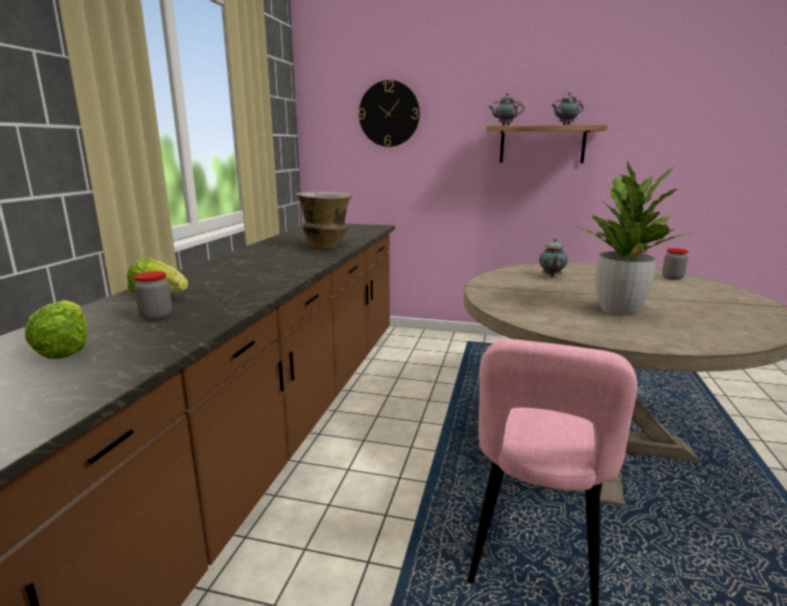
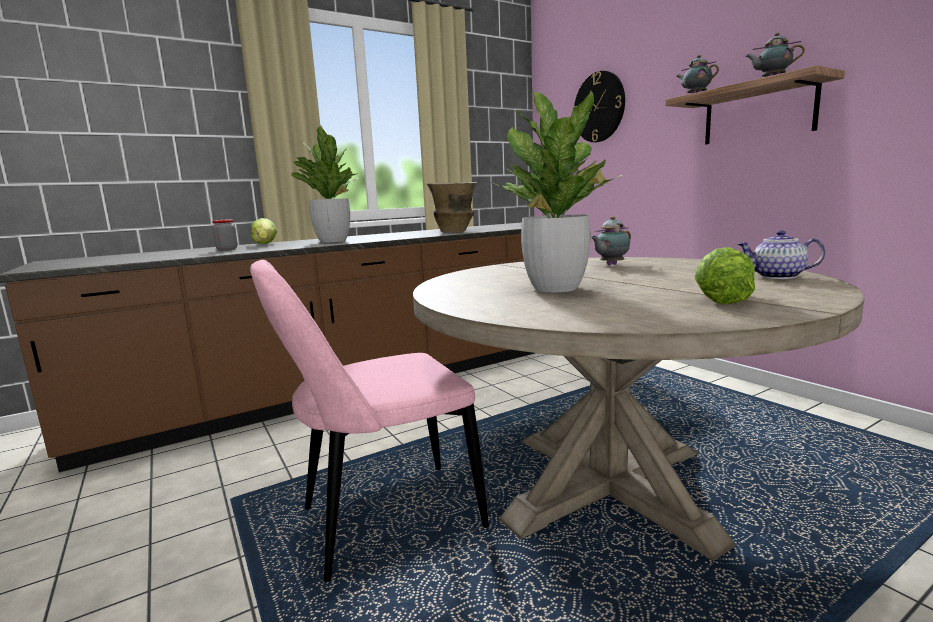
camera: 45 degrees right, 5 degrees down
(65, 348) = (159, 254): lettuce -> lettuce (722, 299)
(245, 278) = (333, 241): none -> potted plant
(672, 278) = (777, 277): jar -> teapot

